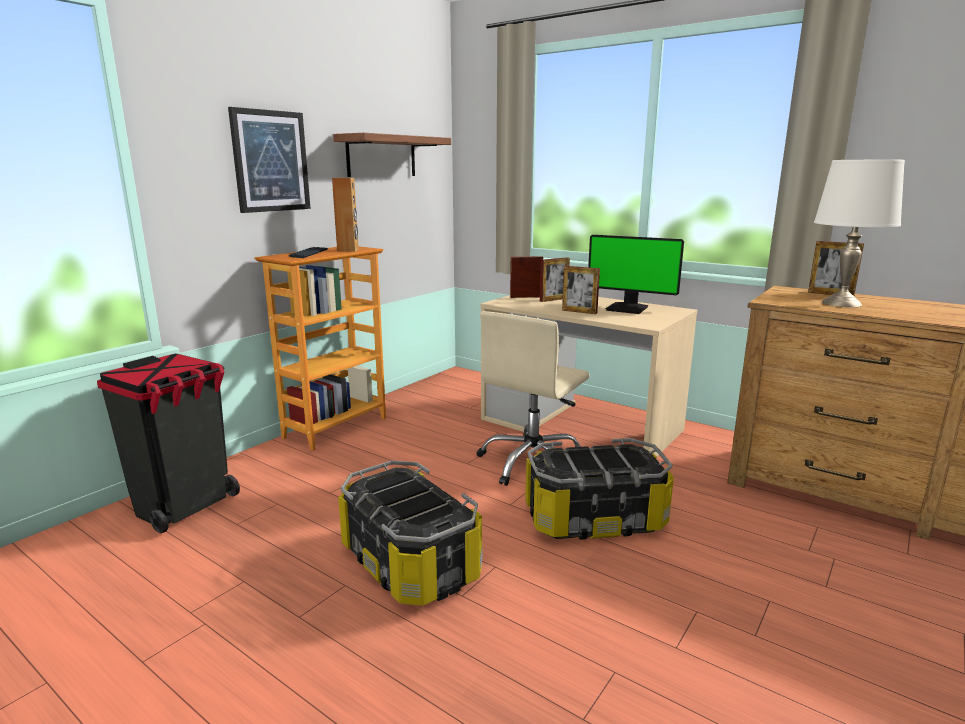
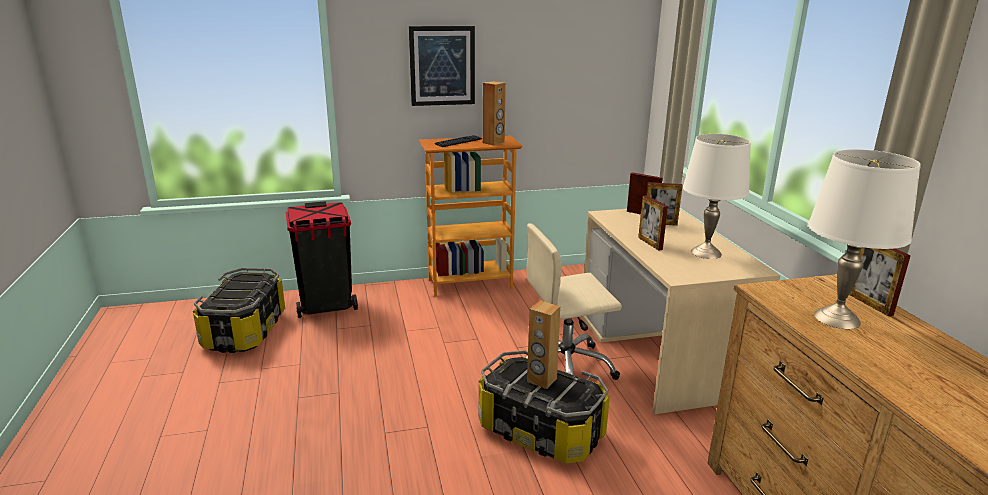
camera: 40 degrees right, 5 degrees up
(381, 156) = (560, 58): shelf -> none
(411, 562) = (387, 398): storage box -> storage box (245, 331)
(594, 459) = (541, 380): none -> brown speaker
(628, 308) = (706, 253): monitor -> white table lamp

